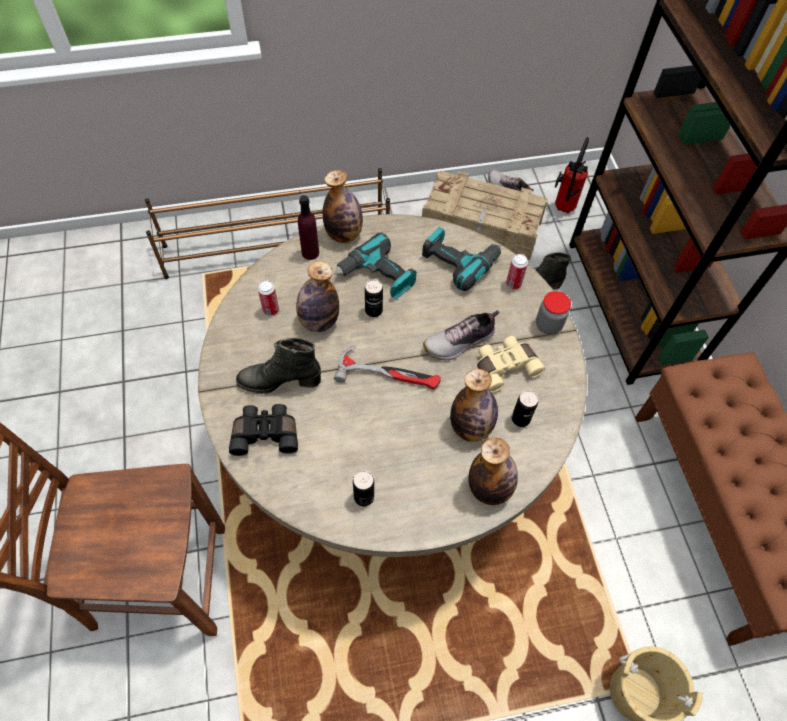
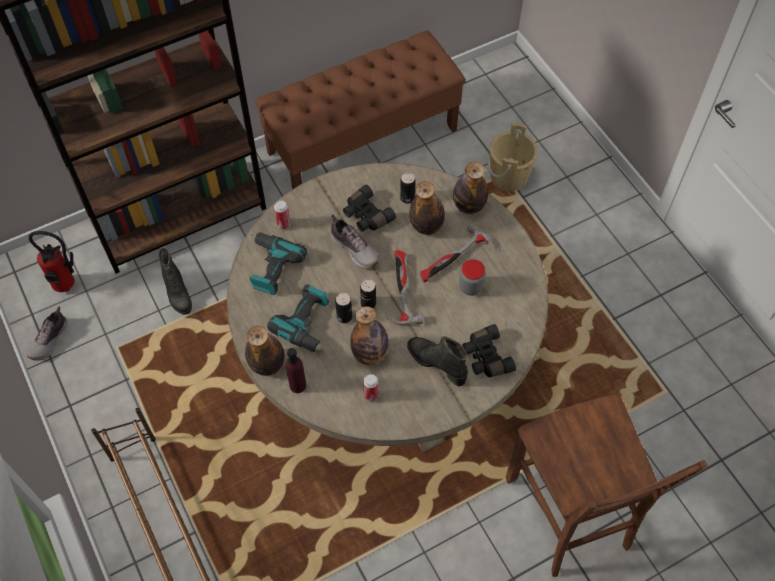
camera: 105 degrees left, 0 degrees up
(280, 381) = (437, 363): black boot -> black boot turned 150 degrees clockwise
(364, 497) = (507, 277): can -> can (368, 303)
(412, 443) = (454, 259): none -> hammer
(482, 227) = (107, 354): crate -> none
(504, 366) = (366, 215): beige binoculars -> black binoculars
(548, 325) = (317, 194): jar -> jar (470, 287)

